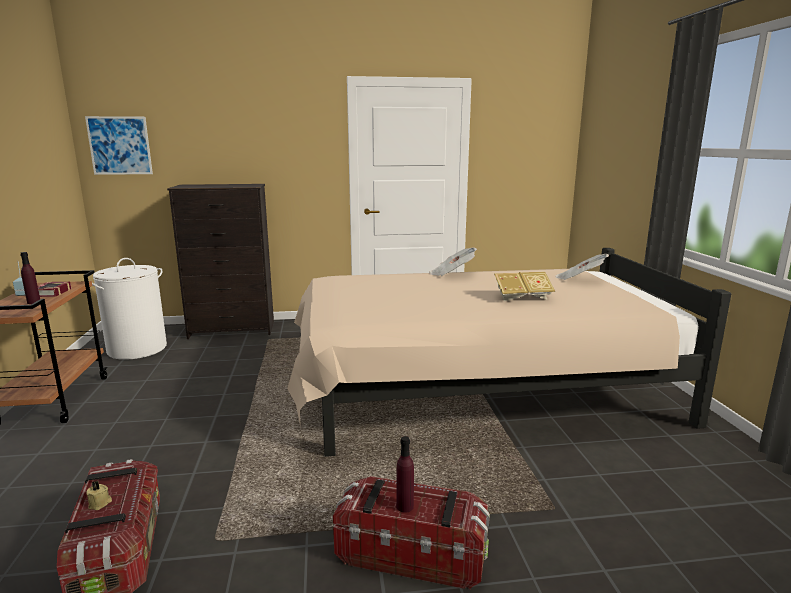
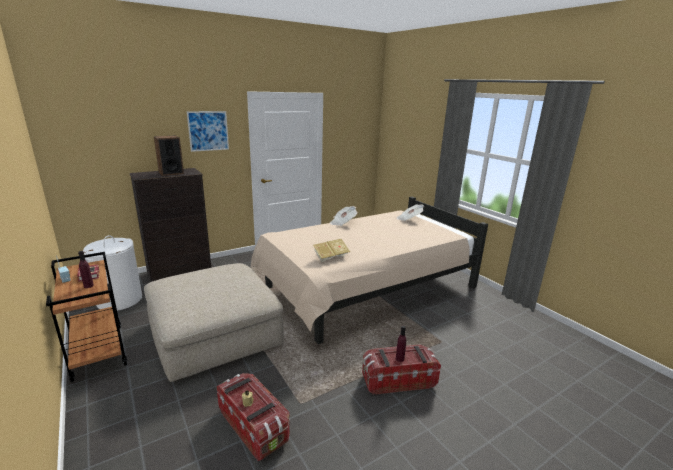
camera: 25 degrees left, 5 degrees up
(119, 145) = (75, 146): picture -> picture (208, 131)
(199, 410) = (215, 334): none -> beige ottoman
(224, 185) = (171, 173): none -> speaker
(522, 297) = (395, 236): book -> book (330, 257)

